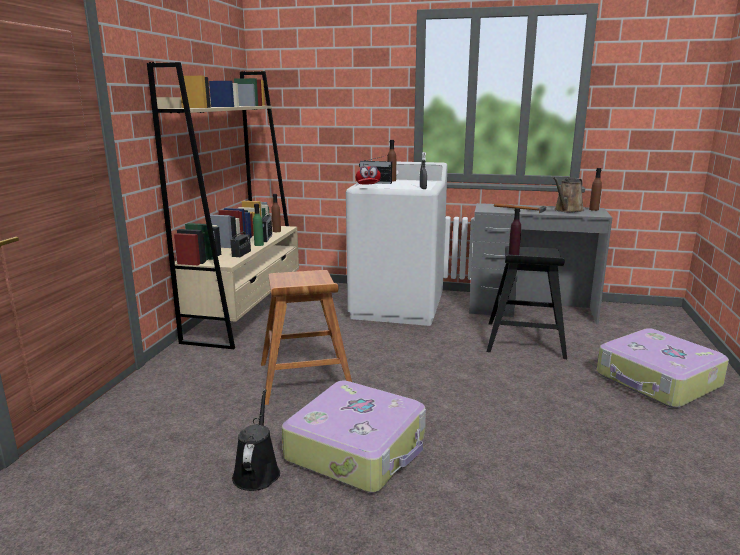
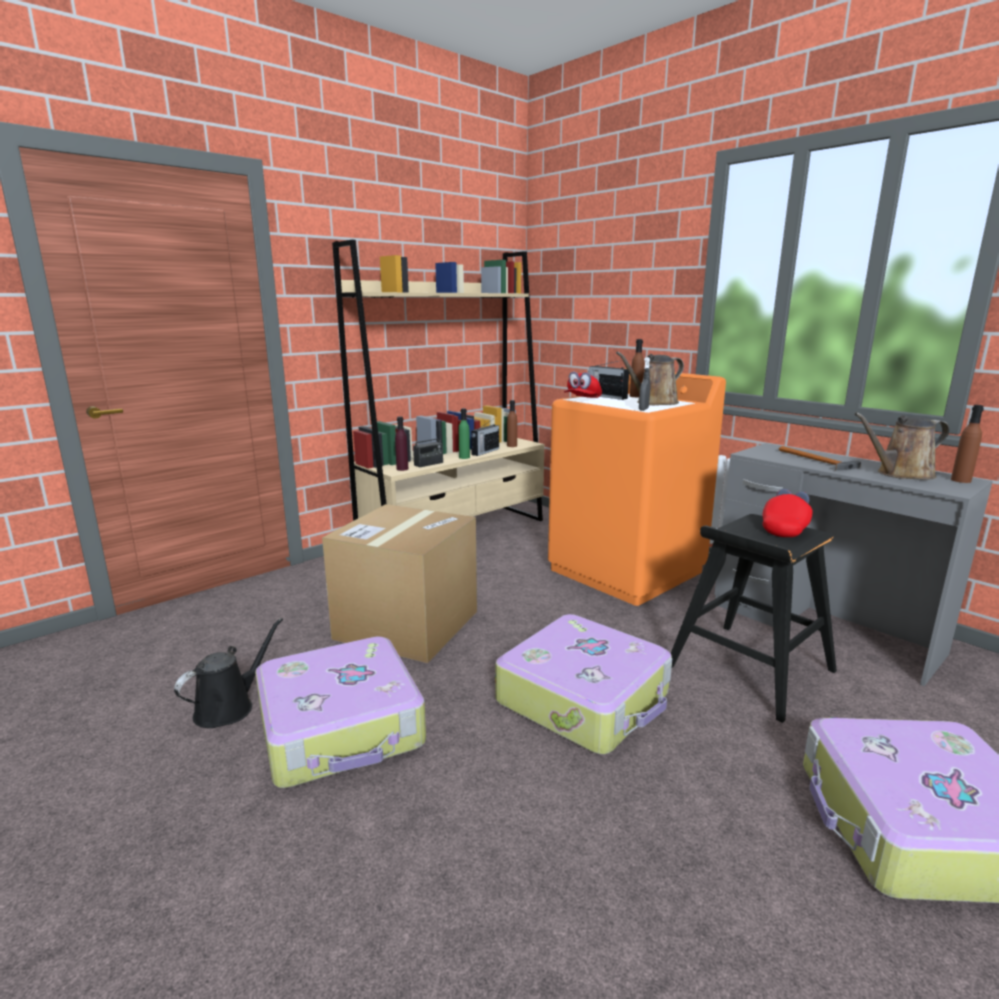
camera: 35 degrees right, 0 degrees up
(305, 379) = (407, 625): brown stool -> cardboard box
(397, 307) = (626, 571): white washing machine -> orange washing machine
(415, 184) = (654, 403): none -> brown watering can
(470, 381) = (585, 698): none -> suitcase
(513, 254) = (738, 527): purple bottle -> purple bottle (402, 469)
(534, 250) = (785, 528): none -> red cap

